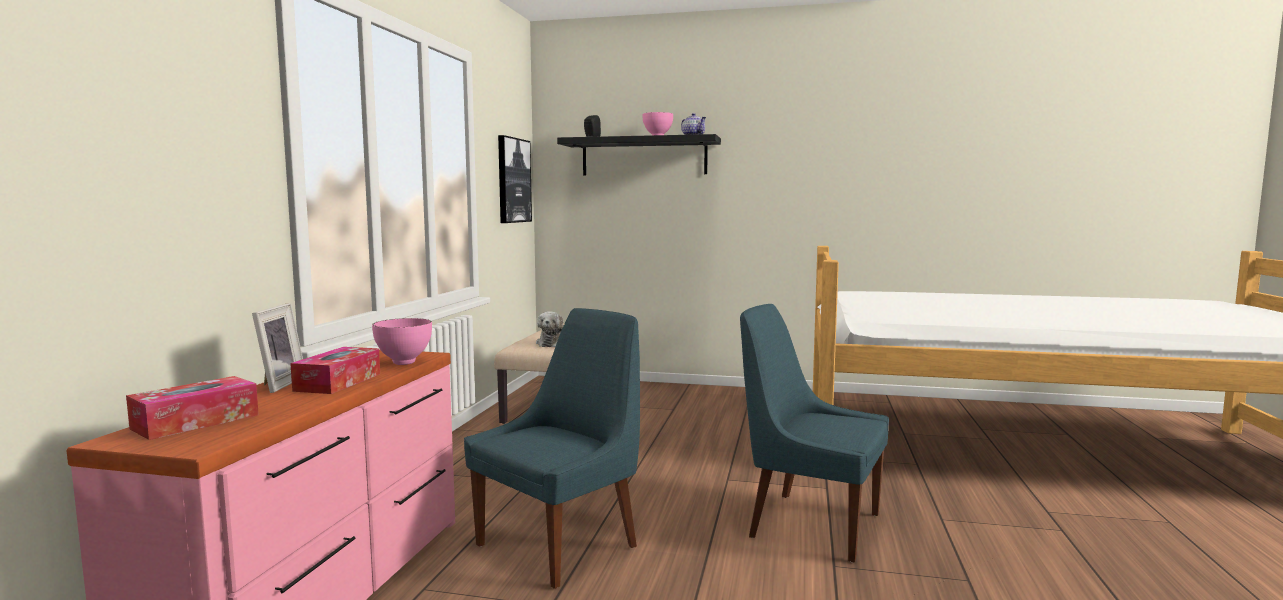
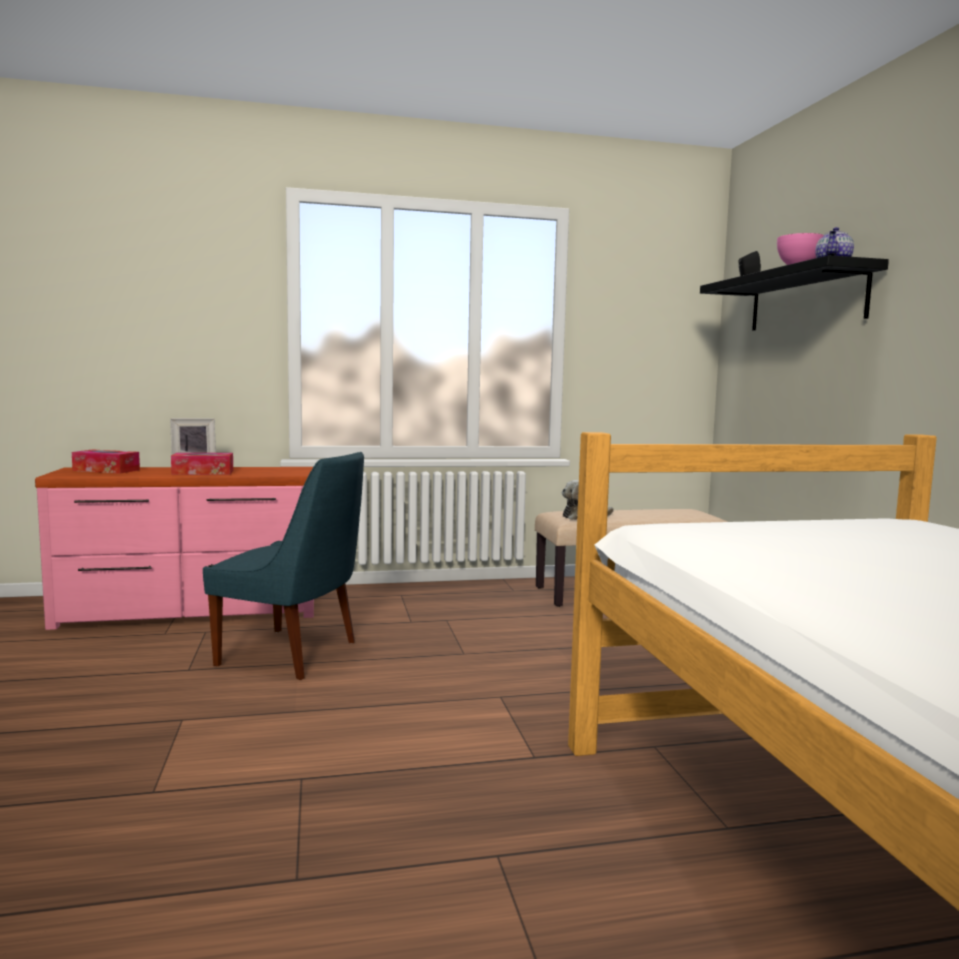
camera: 65 degrees right, 0 degrees up
(403, 363) = (266, 474): pink bowl -> none
(513, 180) = (658, 339): picture -> none
(809, 524) = (406, 755): blue chair -> none

